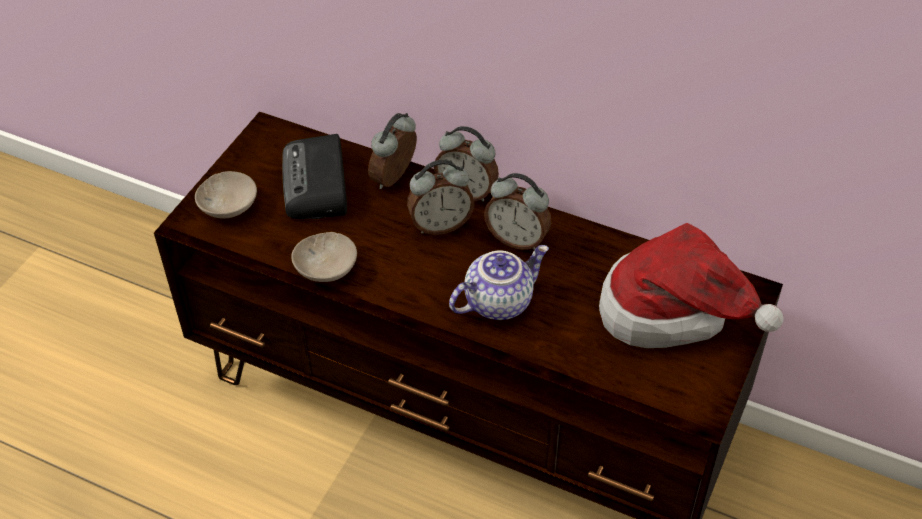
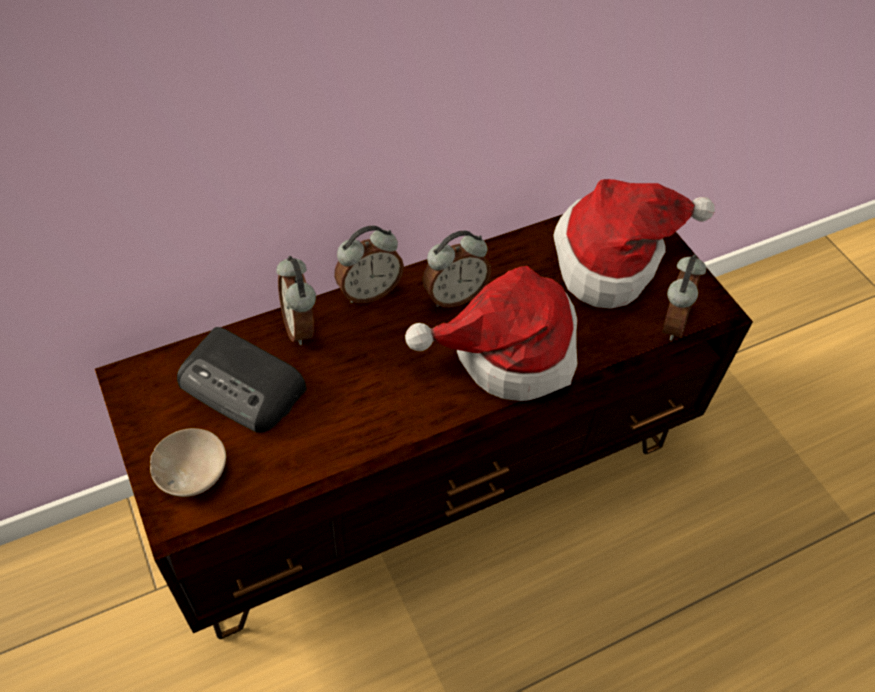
camera: 55 degrees left, 5 degrees up
(326, 270) = (354, 446): beige bowl -> none
(440, 225) = (387, 333): alarm clock -> alarm clock (670, 323)
(498, 301) = (507, 352): teapot -> hat

